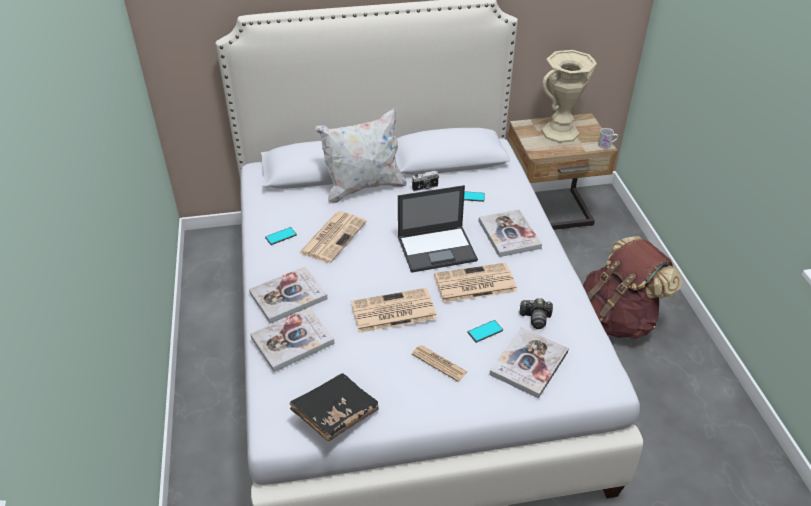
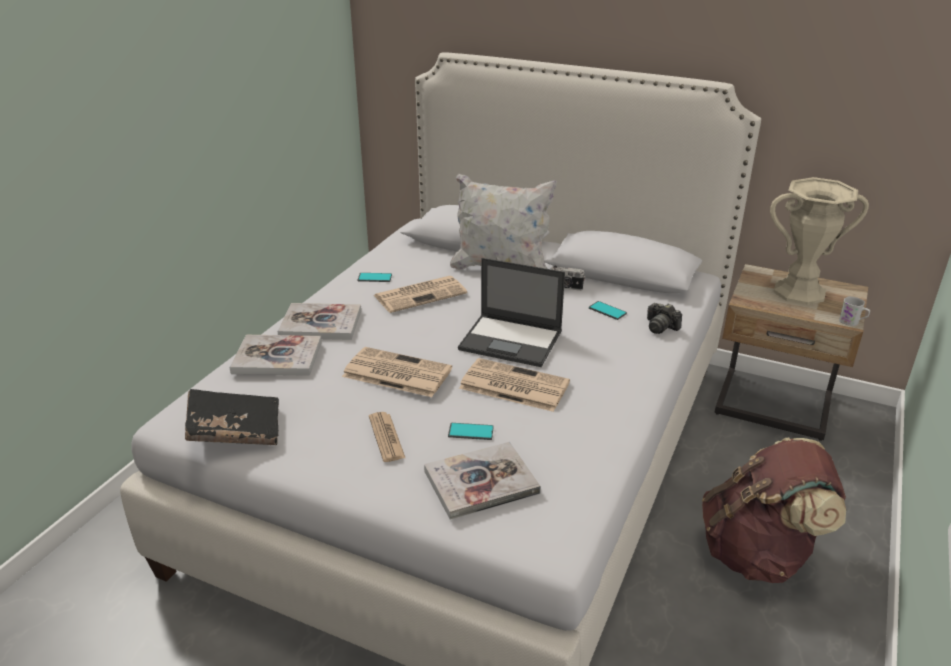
camera: 35 degrees right, 10 degrees down
(509, 234) = (610, 358): book -> none
(535, 318) = (543, 445): camera -> camera (660, 327)

